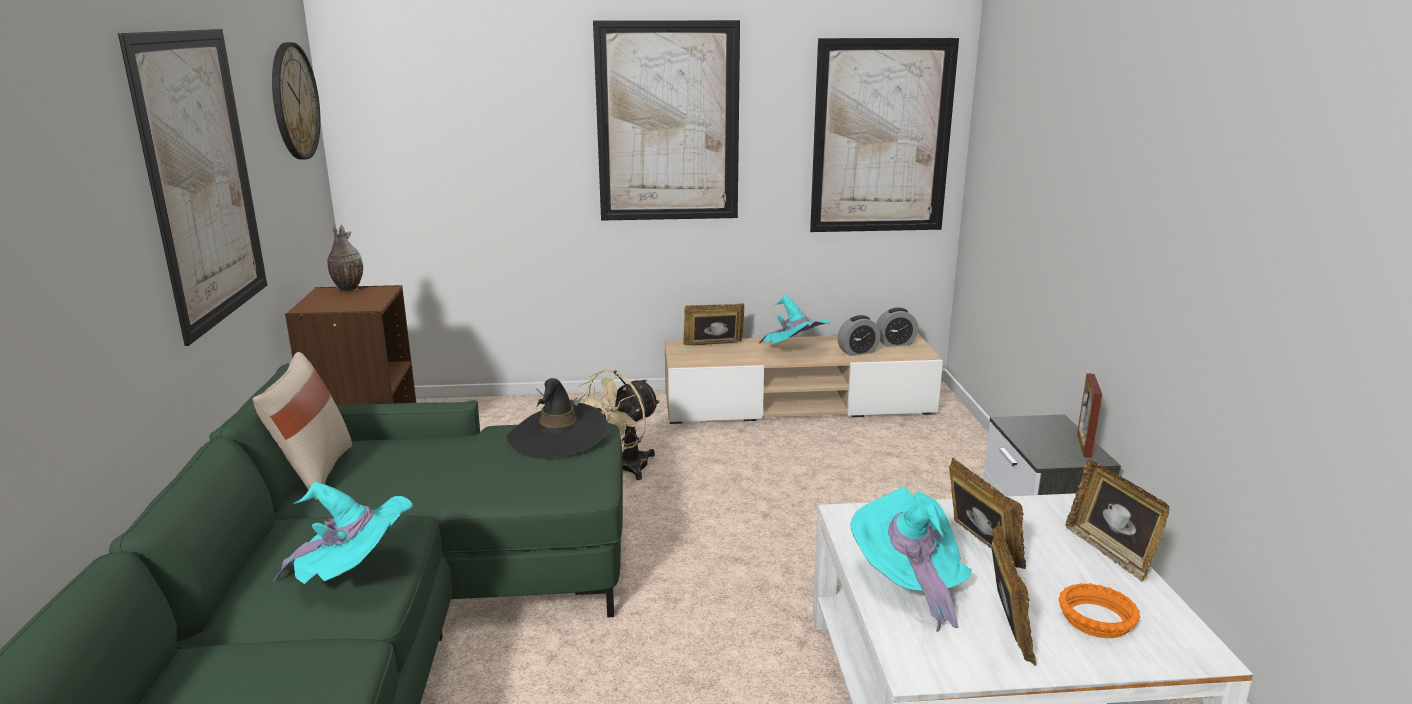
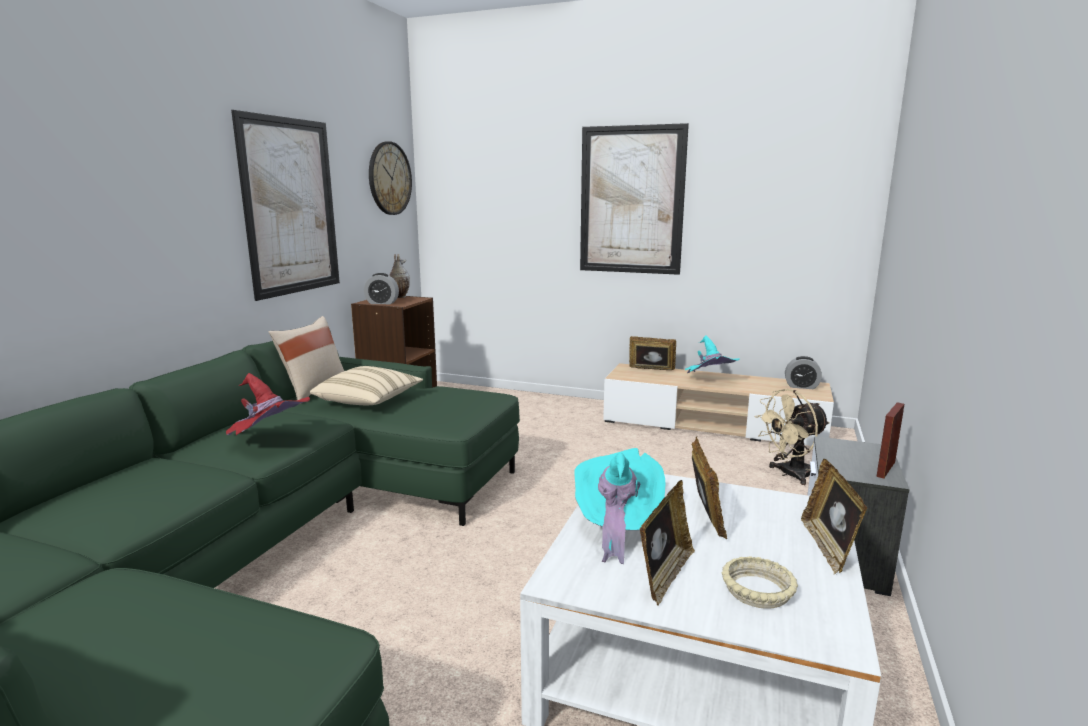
camera: 25 degrees right, 5 degrees down
(355, 574) = (269, 440): turquoise hat -> red hat
(423, 473) = (369, 401): none -> beige pillow
(558, 437) = (468, 396): black hat -> none
(623, 469) = (548, 442): beige fan -> beige fan (789, 474)
(858, 352) = (762, 388): alarm clock -> alarm clock (382, 303)
(881, 137) = (803, 215): picture -> none
(1095, 619) = (757, 590): orange bowl -> beige bowl

